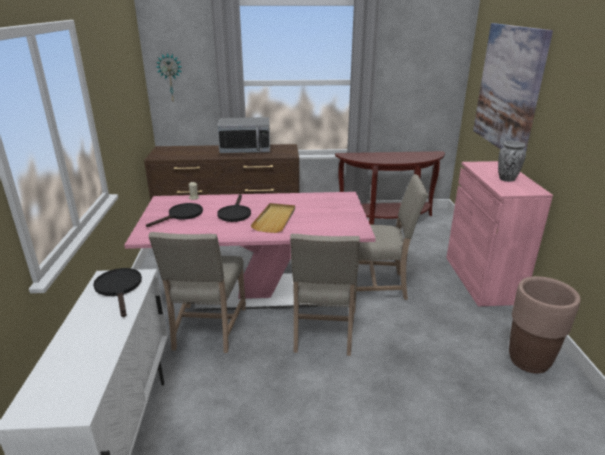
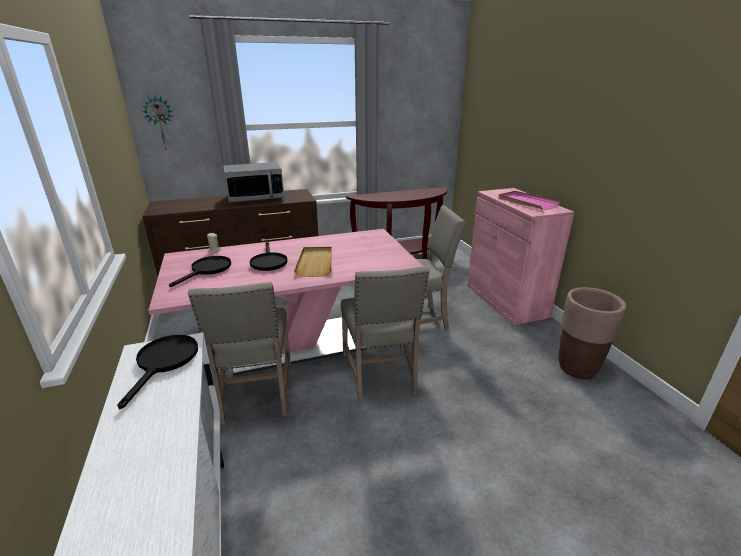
camera: 15 degrees left, 0 degrees up
(119, 288) = (164, 362): black frying pan -> black frying pan turned 45 degrees clockwise
(506, 179) = (527, 202): vase -> pink tray
(508, 89) = (510, 120): picture -> none

